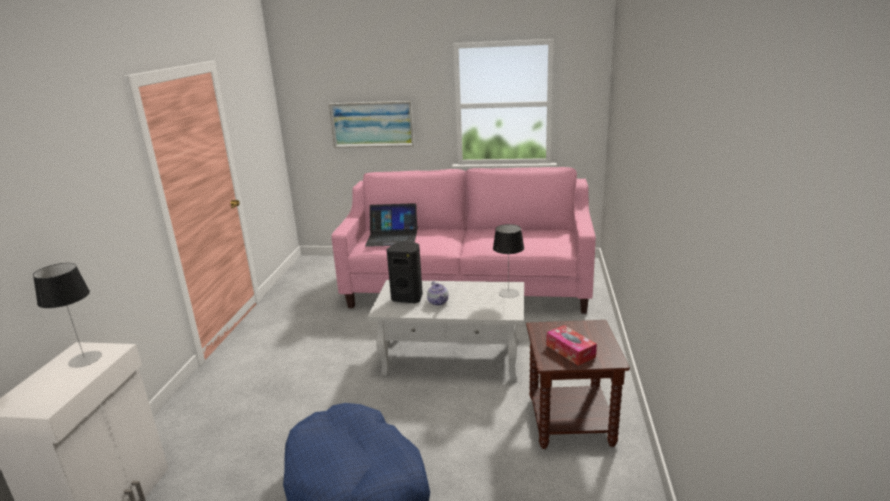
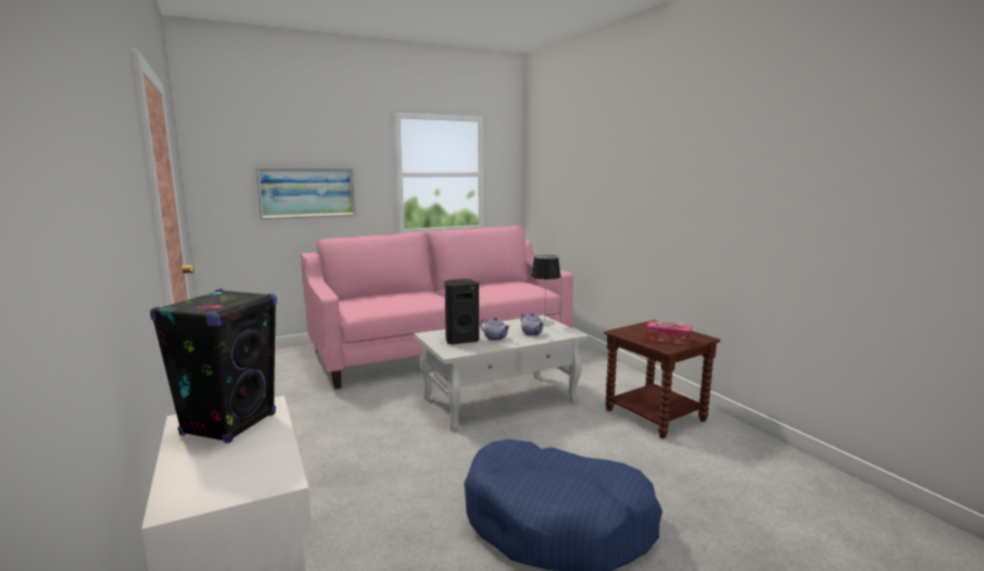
camera: 35 degrees left, 10 degrees down
(85, 359) = (230, 424): table lamp -> black speaker
(392, 237) = (376, 301): laptop -> none
(477, 304) = (532, 333): none -> teapot

